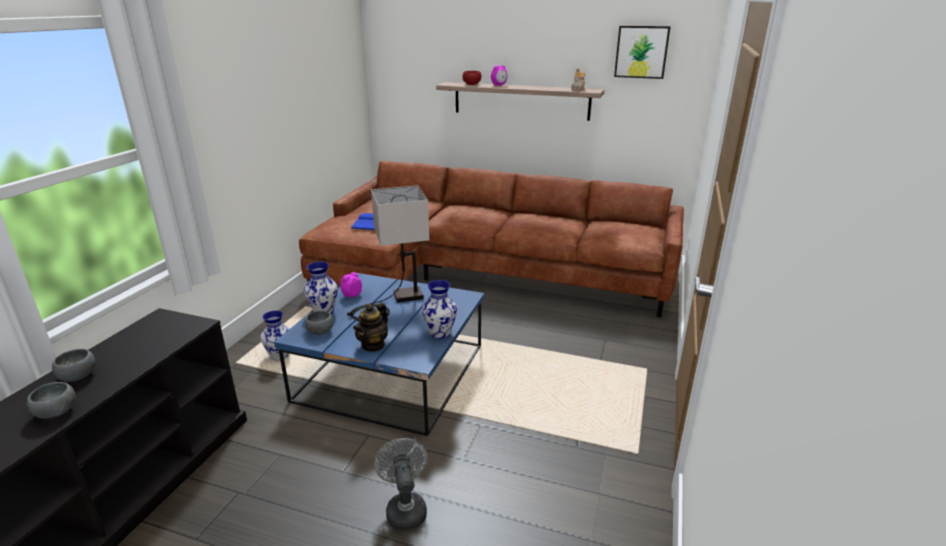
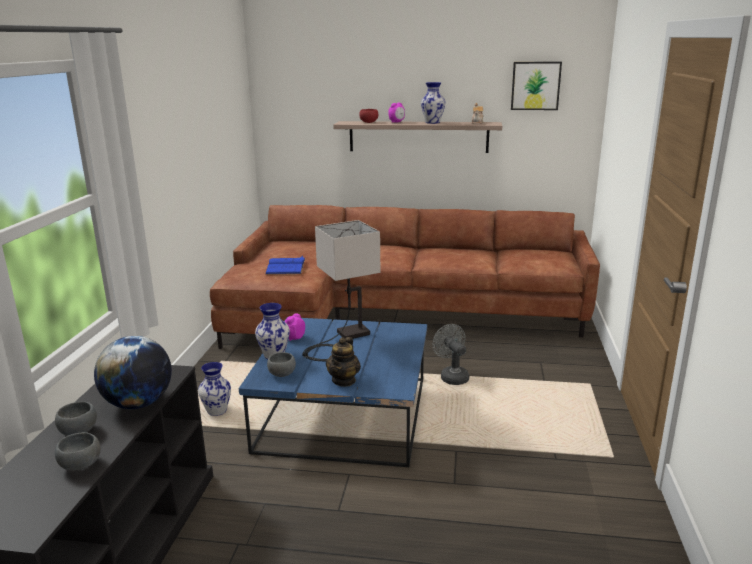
camera: 10 degrees left, 5 degrees down
(147, 353) = (139, 403): none -> globe
(405, 508) = (418, 533): grey fan -> grey fan (452, 376)
(440, 333) = (404, 363): vase -> vase (432, 122)

